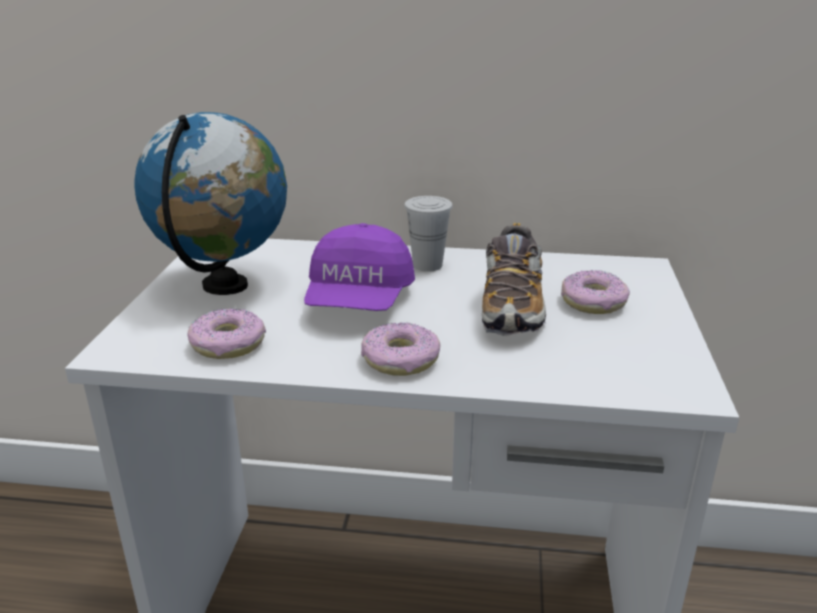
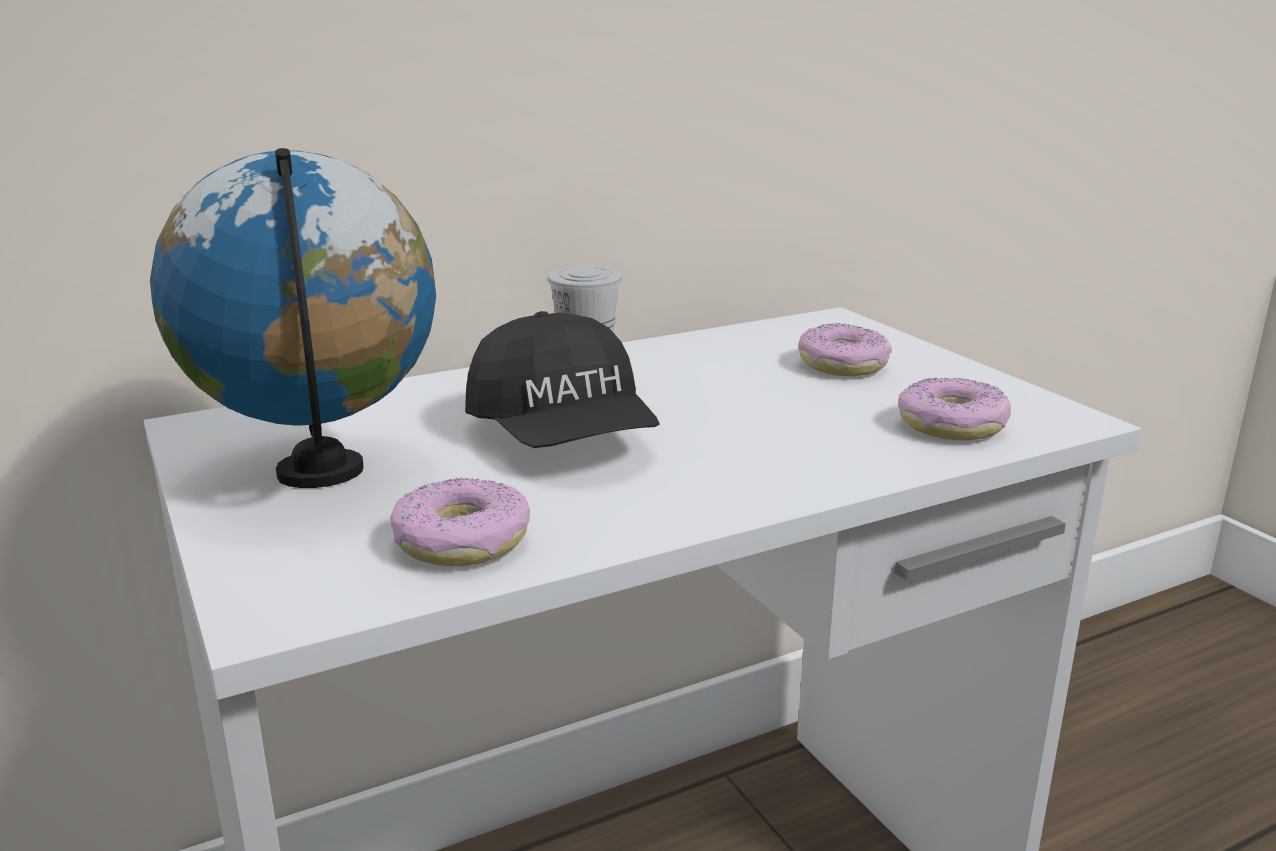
camera: 35 degrees left, 5 degrees down
(358, 300) = (564, 435): purple cap -> black cap
(400, 360) = (737, 483): donut -> donut (952, 425)
(512, 308) = (769, 393): shoe -> none

